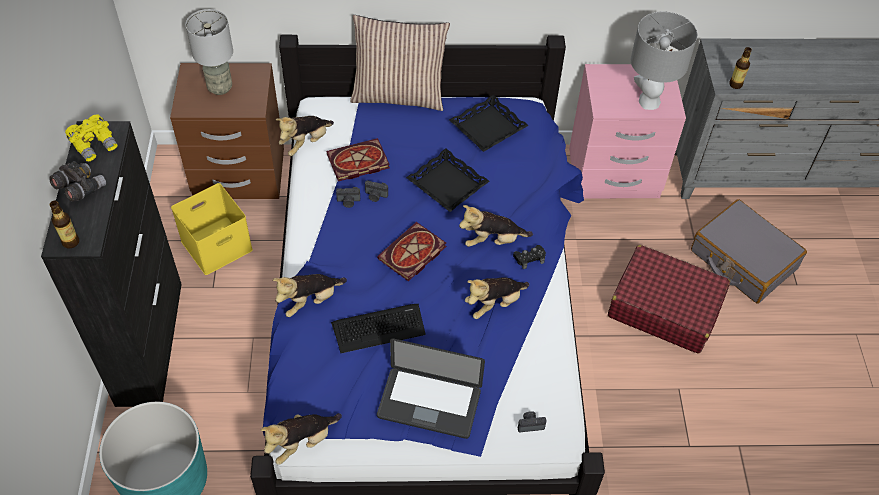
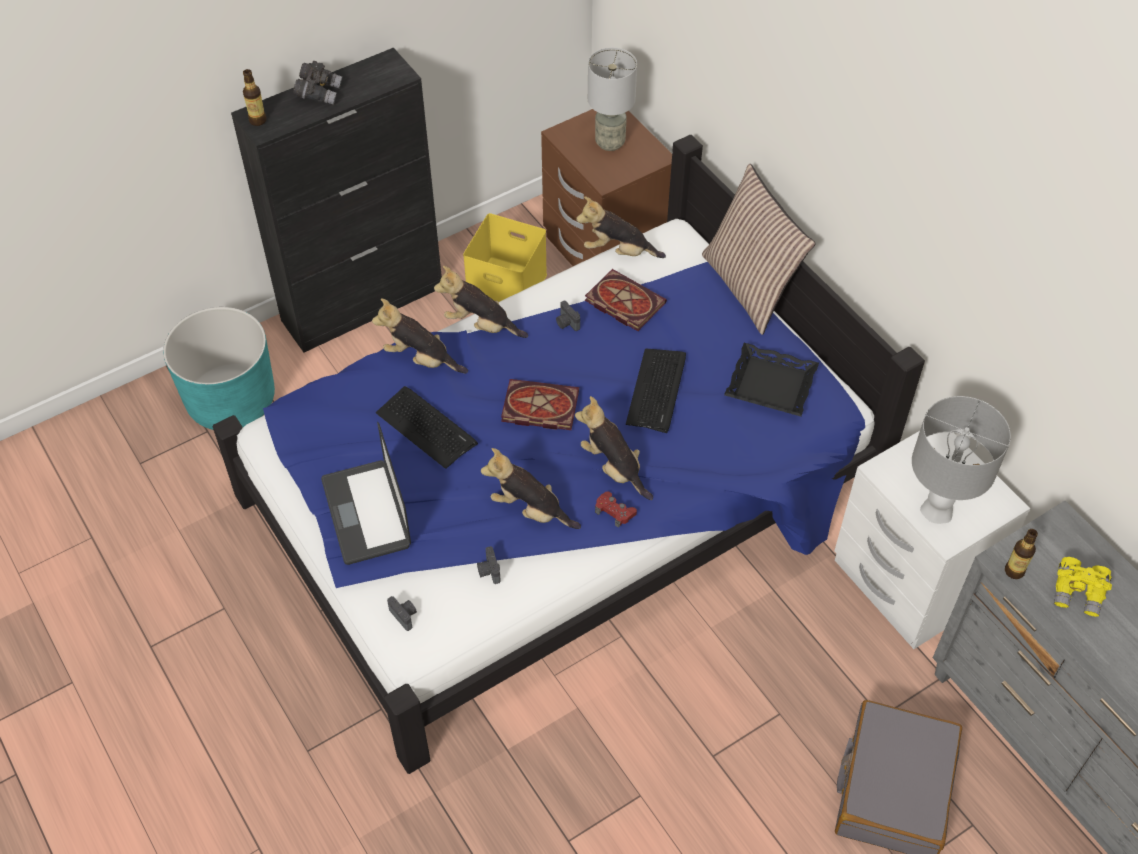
camera: 60 degrees right, 0 degrees up
(95, 145) = (375, 73): yellow binoculars -> yellow binoculars (1078, 593)
(302, 442) = (259, 437): plush toy -> plush toy (481, 325)
(375, 196) = (592, 340): camera -> camera (488, 571)
(448, 184) = (657, 390): black tray -> keyboard
(529, 258) = (614, 512): black game controller -> red game controller
(613, 175) = (907, 583): pink nightstand -> white nightstand
(664, 307) = (746, 729): red suitcase -> none

